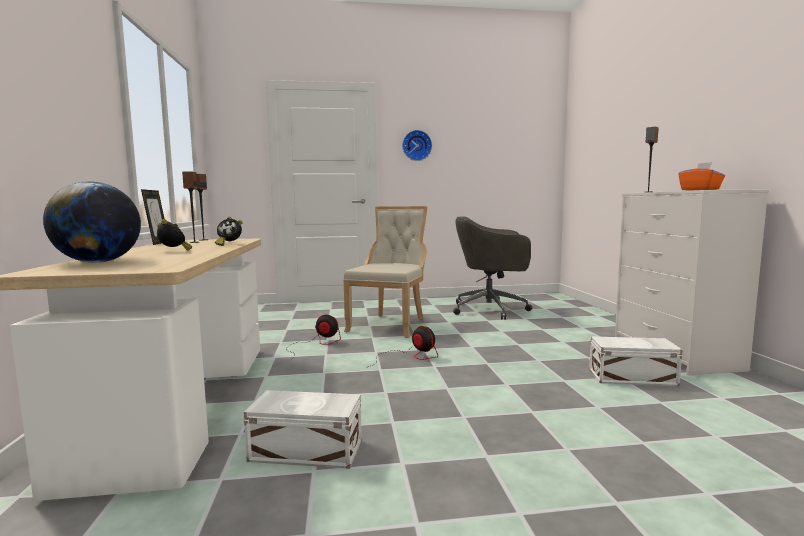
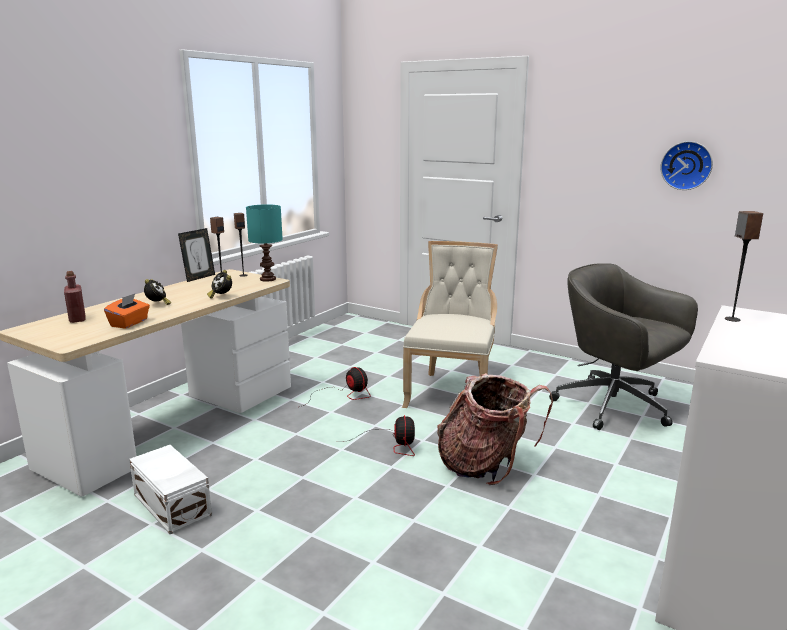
camera: 40 degrees right, 10 degrees up
(98, 262) = (77, 319): globe -> red bottle
(239, 239) = (268, 279): none -> turquoise table lamp
(390, 324) = (451, 392): beige chair -> beige chair turned 45 degrees counterclockwise
(416, 145) = (578, 146): wall clock -> wall clock (686, 165)
(486, 348) = (486, 465): none -> backpack
(633, 378) = (568, 585): white storage box -> none
(700, 190) = (729, 353): orange tissue box -> orange tissue box (129, 323)

